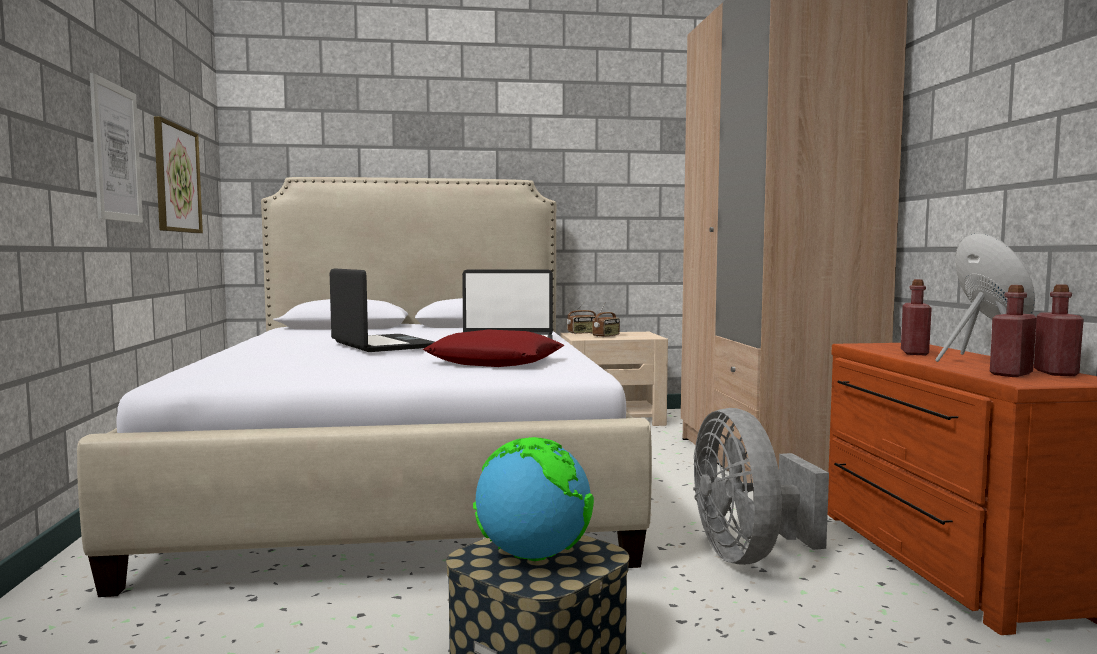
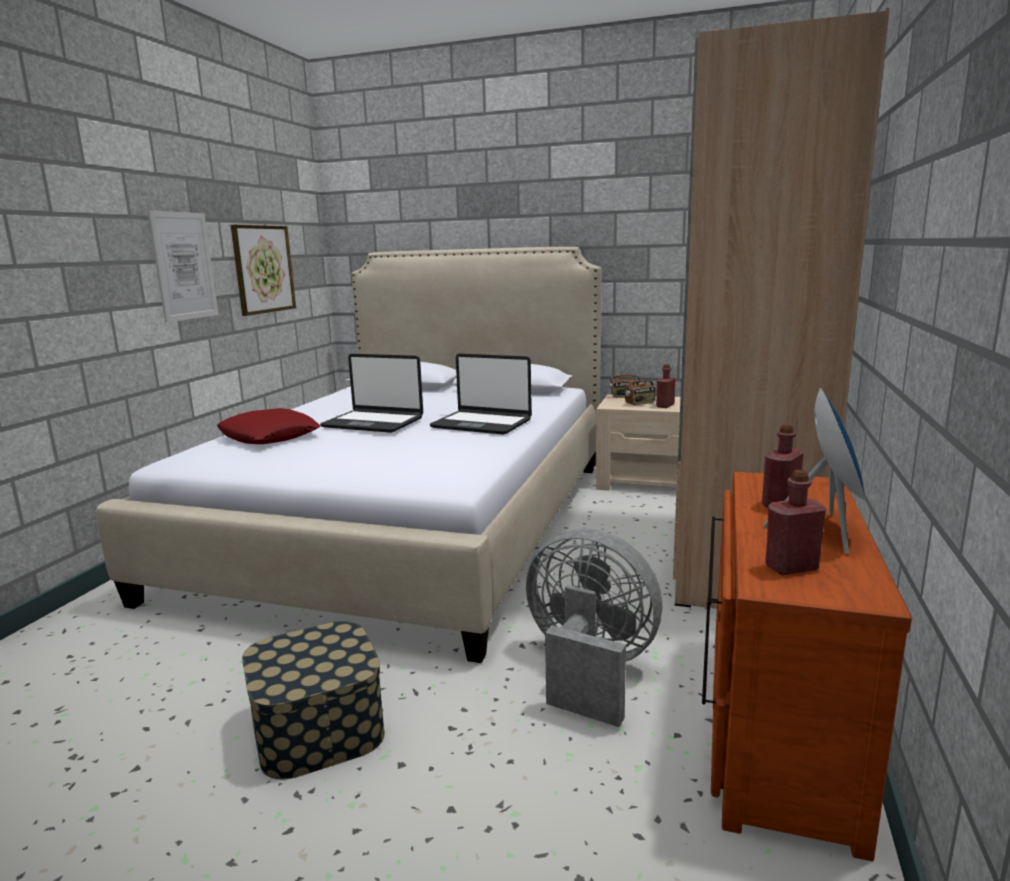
camera: 25 degrees right, 10 degrees up
(381, 345) = (373, 422): laptop -> laptop turned 120 degrees clockwise
(495, 361) = (419, 456): red pillow -> red pillow (269, 436)
(533, 556) = (306, 657): globe -> none
(748, 554) = (589, 670): grey fan -> grey fan turned 105 degrees clockwise
(1055, 373) = (854, 573): red bottle -> red bottle (665, 406)

